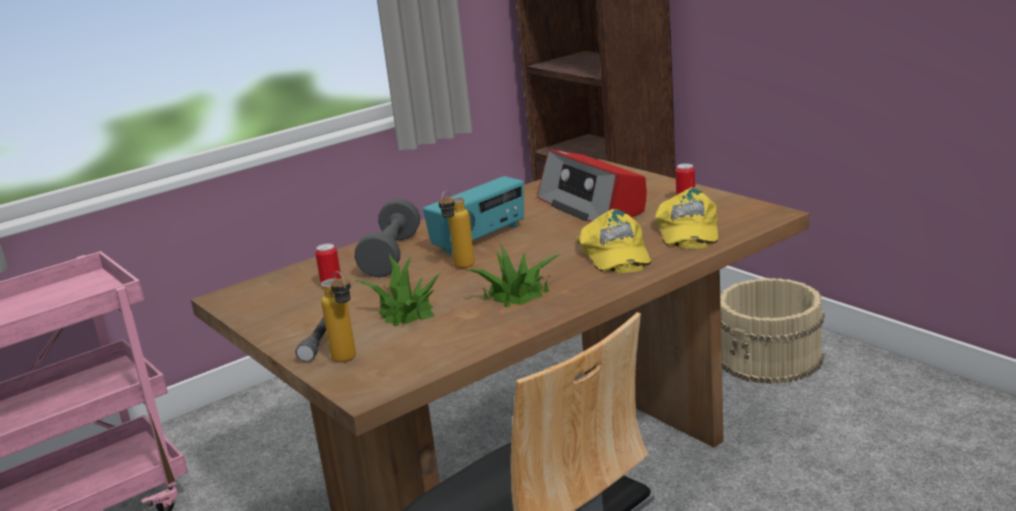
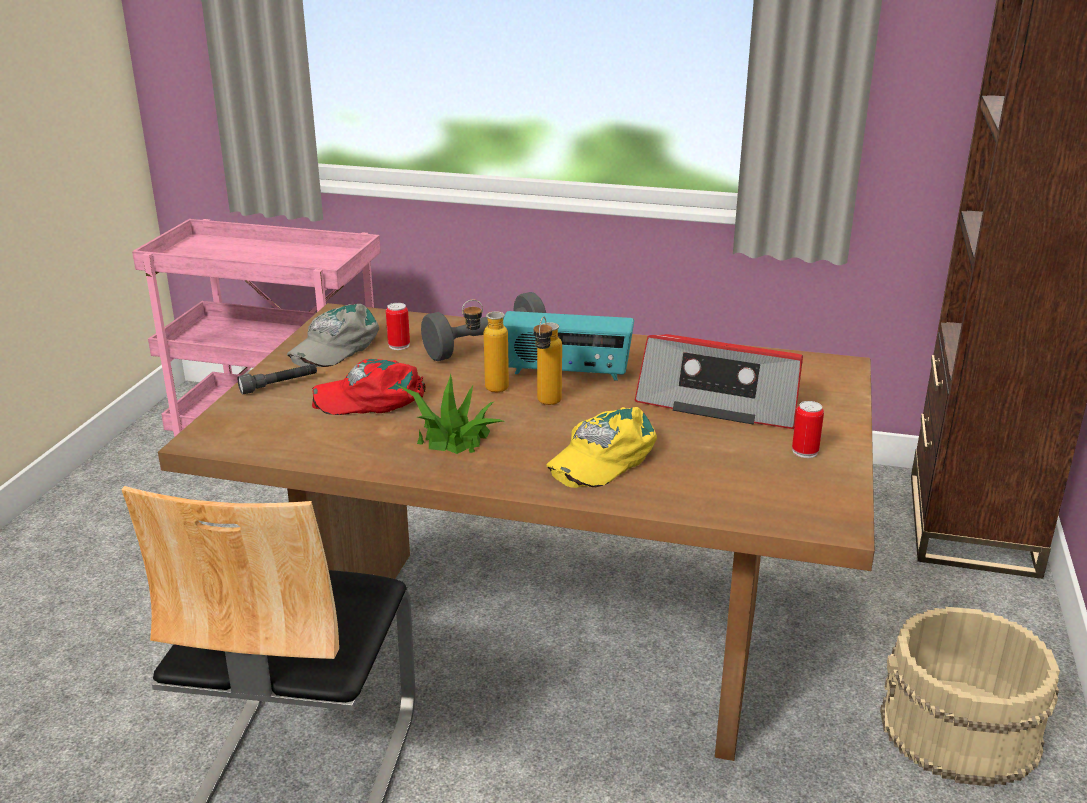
camera: 50 degrees right, 5 degrees up
(286, 309) = (334, 346): none -> grey cap
(348, 361) = (254, 410): bottle -> bottle (546, 405)
(406, 311) = (371, 398): potted plant -> red cap
(592, 206) = (721, 401): radio -> radio turned 90 degrees counterclockwise
(687, 230) = (715, 480): yellow cap -> none

